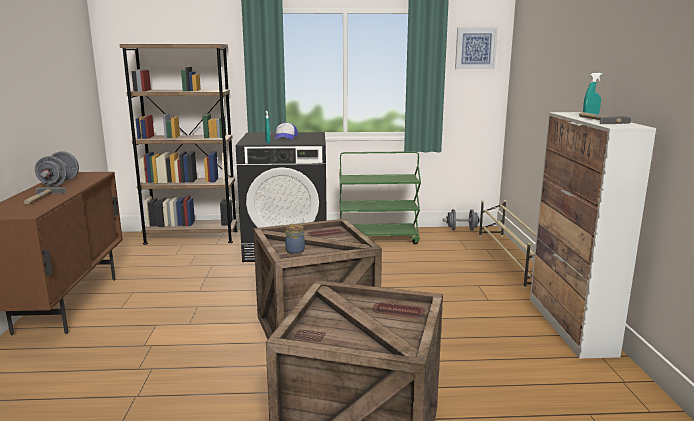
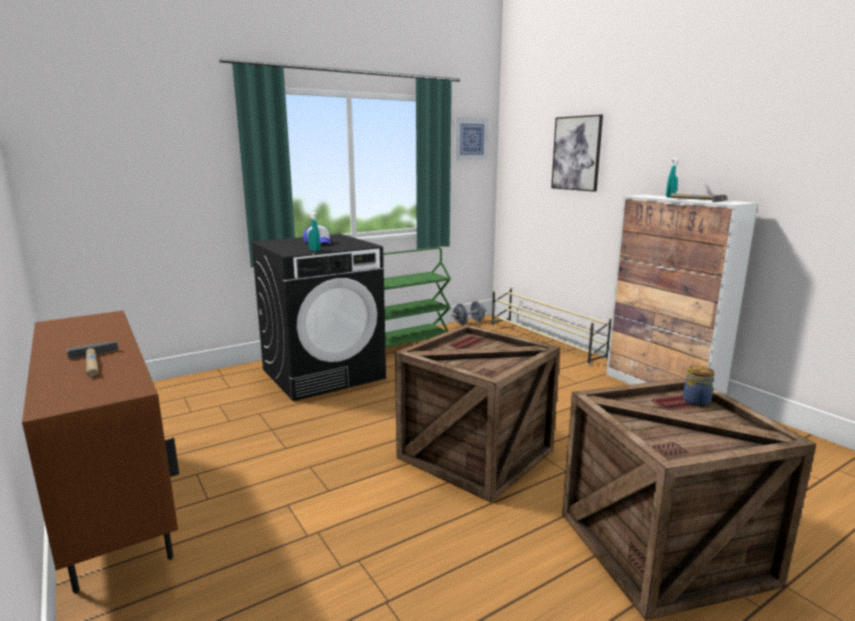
camera: 30 degrees left, 0 degrees up
(59, 183) = (70, 338): grey dumbbell -> none
(191, 237) = (185, 385): brown bookcase -> none
(295, 250) = (478, 367): jar -> jar (695, 401)
(552, 65) = (576, 153): none -> picture

